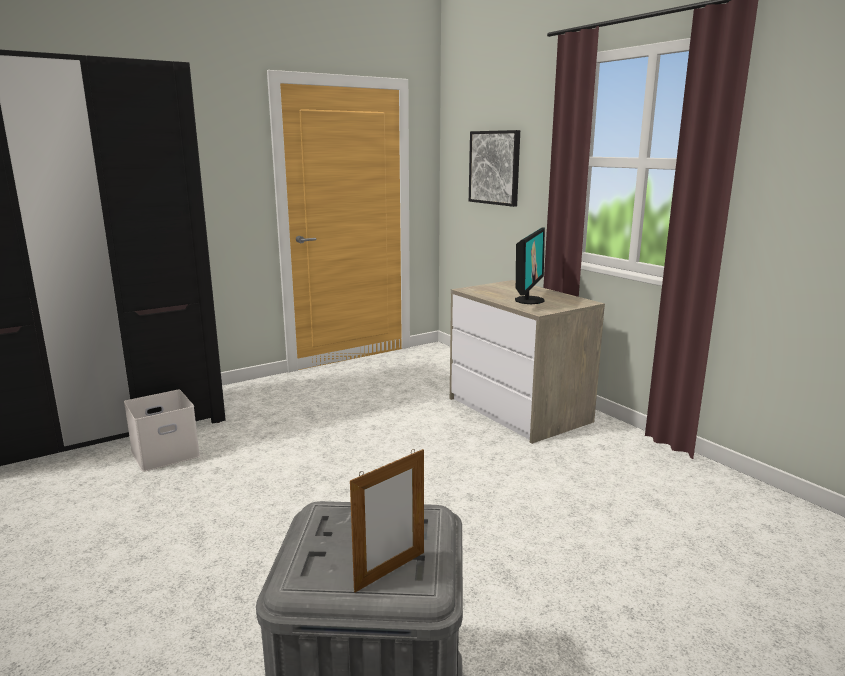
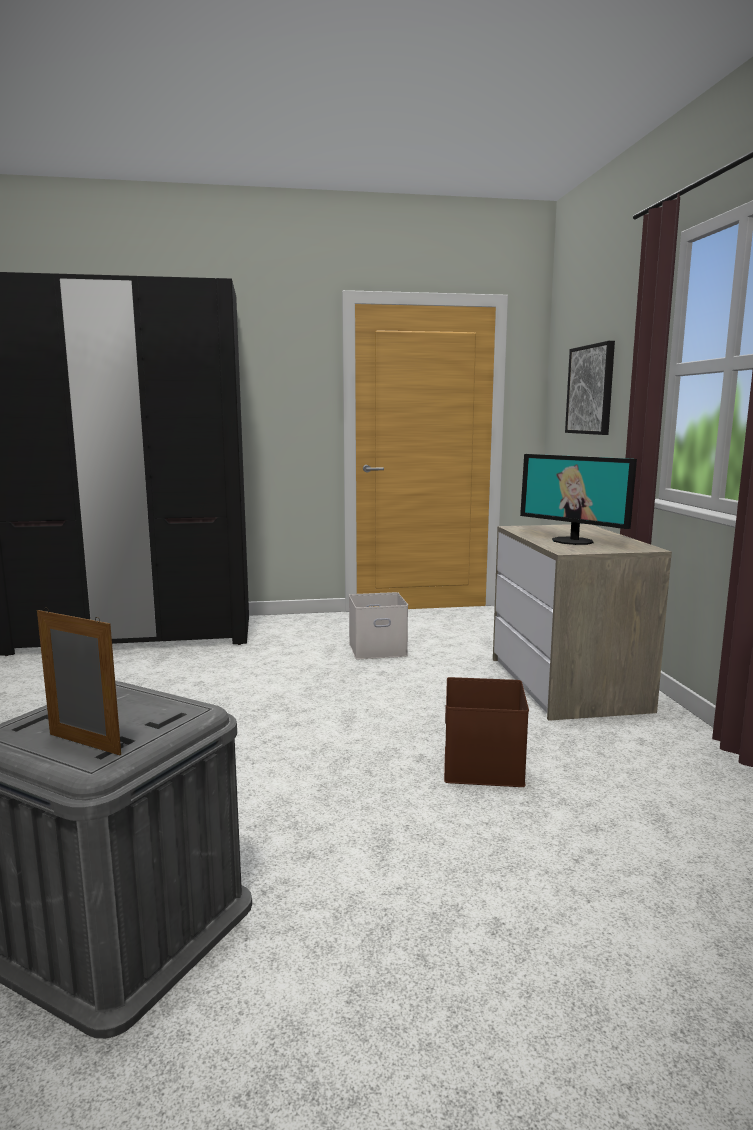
camera: 25 degrees right, 5 degrees down
(166, 452) = (171, 661): white storage box -> white storage box (378, 649)
(390, 571) = (84, 744): picture frame -> picture frame turned 135 degrees counterclockwise
(521, 492) = (484, 766): none -> brown storage box
(528, 300) = (573, 541): monitor -> monitor turned 90 degrees clockwise

